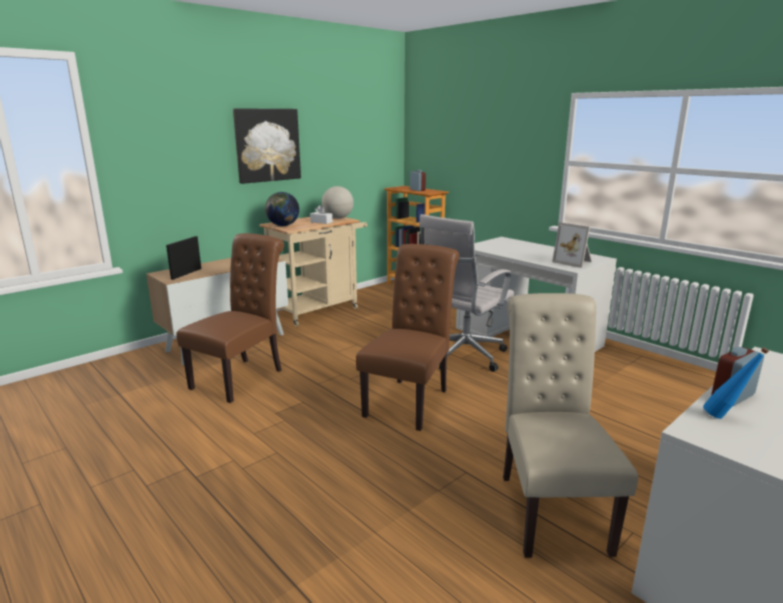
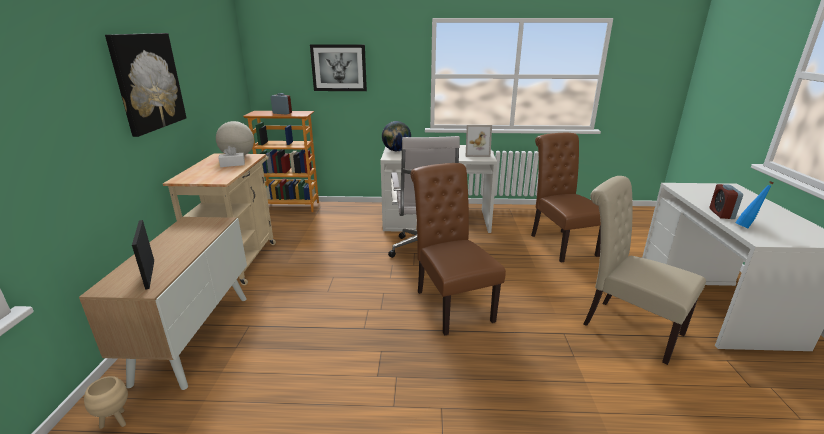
camera: 45 degrees left, 5 degrees up
(140, 363) = (116, 421): none -> beige planter
(242, 377) = (282, 362): brown chair -> brown chair (560, 243)
(283, 226) = (201, 178): globe -> globe (396, 150)
(475, 148) = (339, 68): none -> picture

